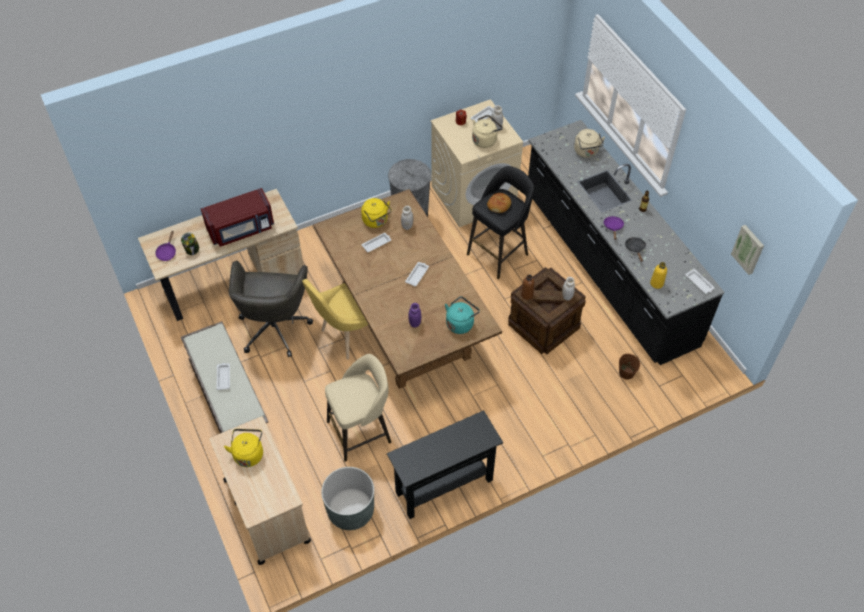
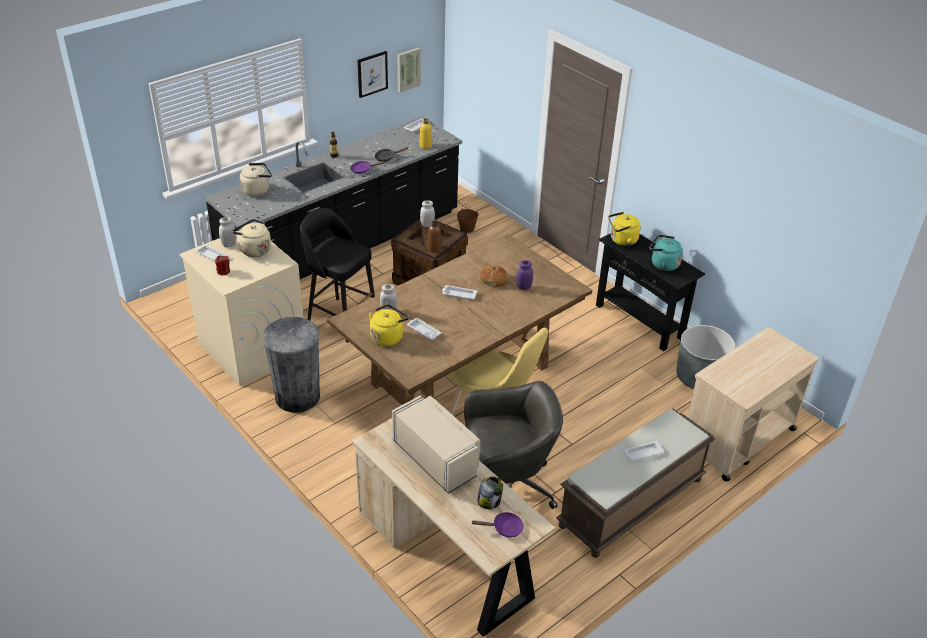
camera: 105 degrees left, 15 degrees down
(241, 229) = (436, 458): red microwave -> beige microwave
(248, 453) = (743, 374): yellow kettle -> yellow kettle (622, 240)
(361, 431) = (611, 386): beige stool -> none
(460, 323) = (510, 258): turquoise kettle -> turquoise kettle (663, 264)
(499, 205) = (338, 252): bread -> bread (494, 279)
(721, 210) = (372, 74): none -> picture

